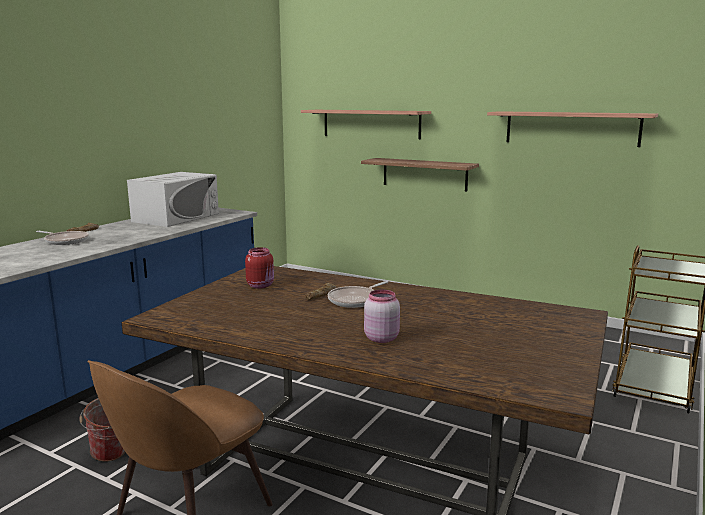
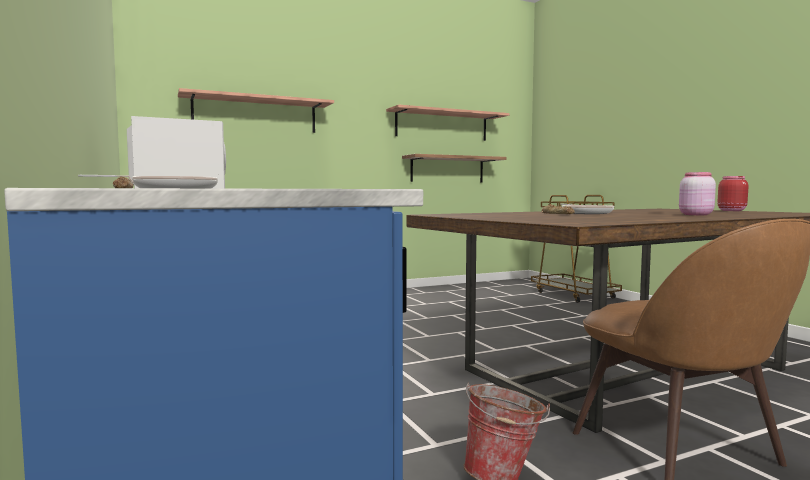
camera: 55 degrees left, 10 degrees down
(261, 285) = (500, 215): red jar -> red jar (731, 210)
(424, 174) = (320, 168): shelf -> shelf (447, 169)

